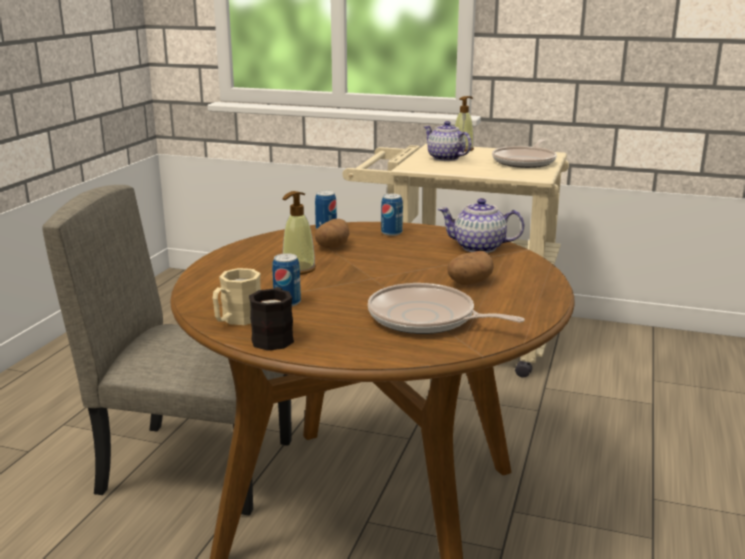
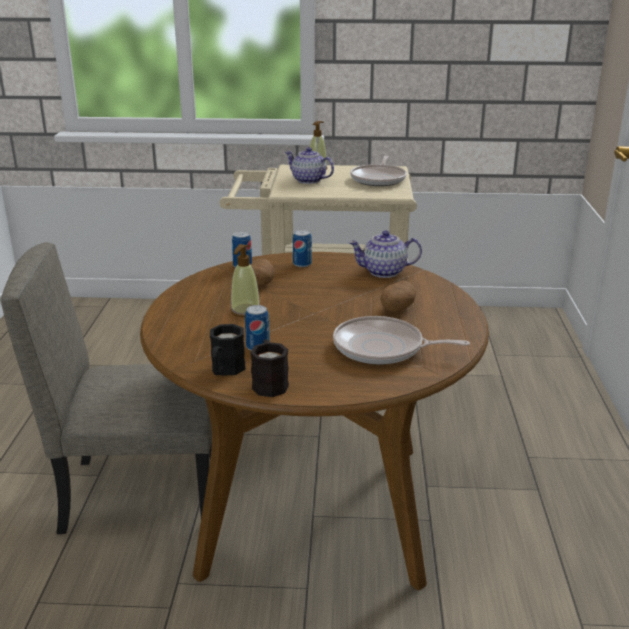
camera: 15 degrees left, 5 degrees up
(236, 320) = (225, 370): beige mug -> black mug

